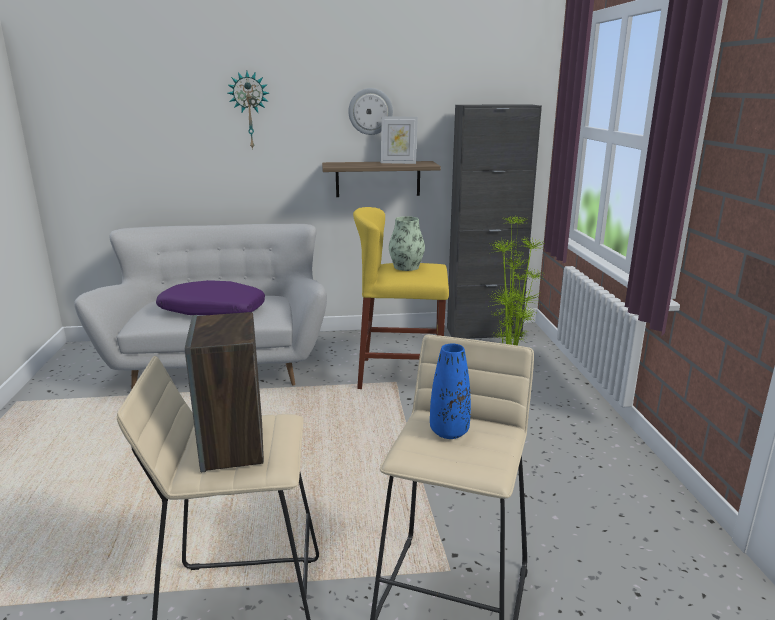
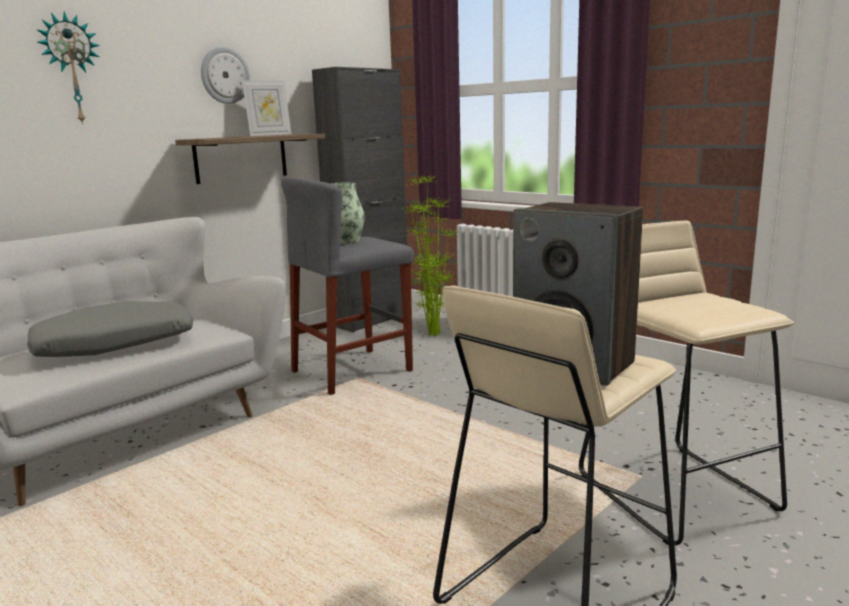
camera: 40 degrees left, 5 degrees down
(212, 311) = (115, 346): purple pillow -> grey pillow
(401, 374) = (352, 371): yellow stool -> grey stool
(449, 432) = (682, 305): blue vase -> none

